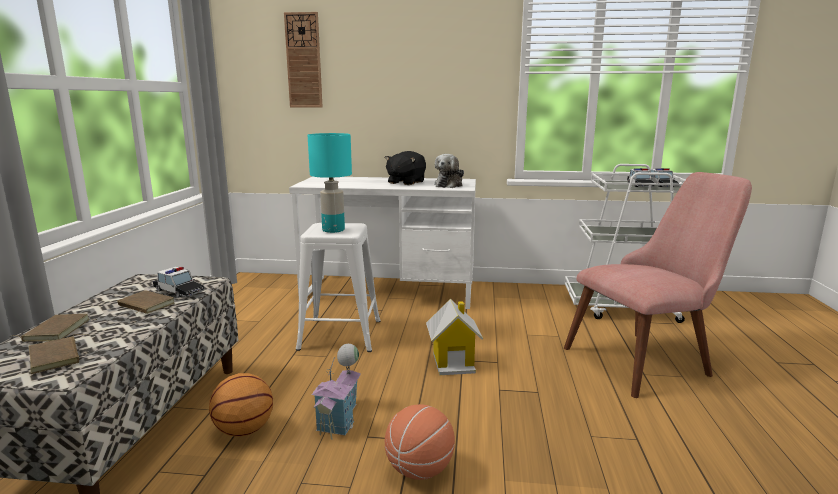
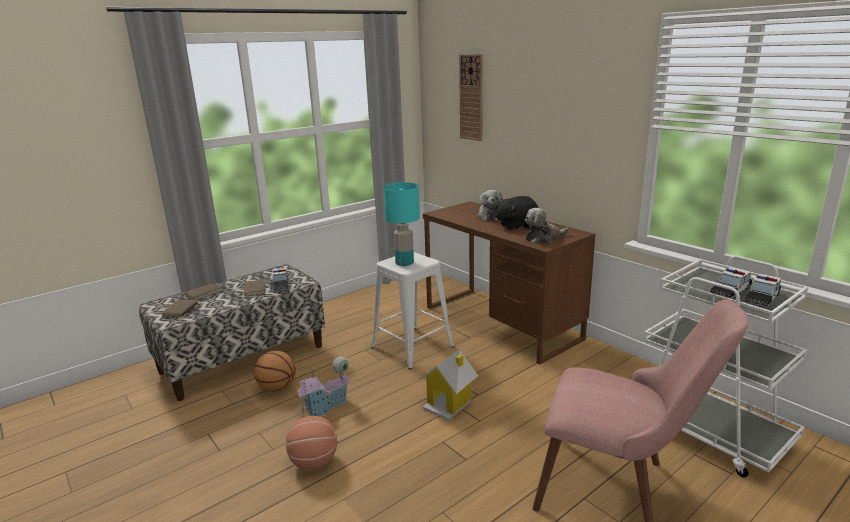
camera: 45 degrees right, 5 degrees up
(362, 180) = (489, 216): none -> plush toy
(389, 292) = (501, 322): white desk -> brown desk

